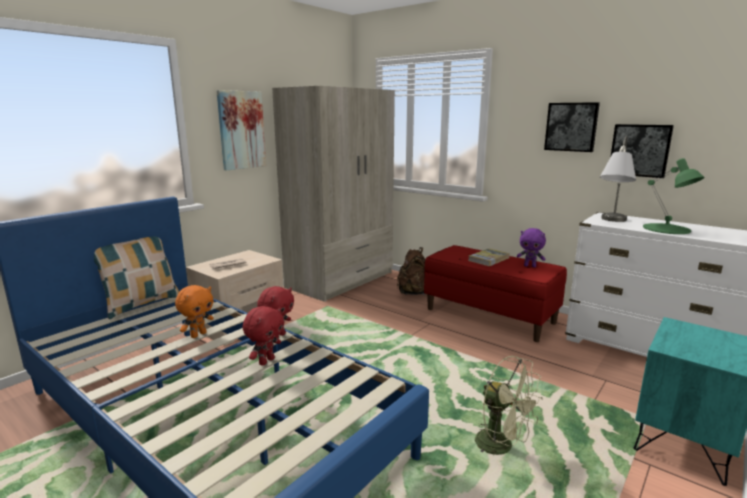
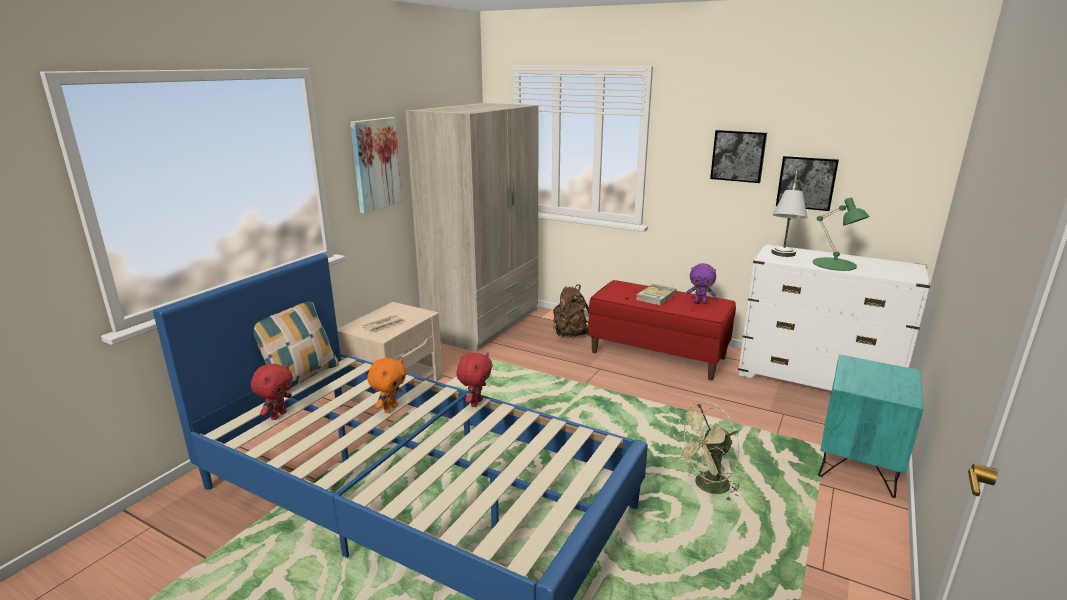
camera: 10 degrees left, 5 degrees up
(266, 361) = (479, 431): red plush toy -> red plush toy (278, 415)
(502, 446) = (706, 487): green fan -> green fan turned 120 degrees clockwise

